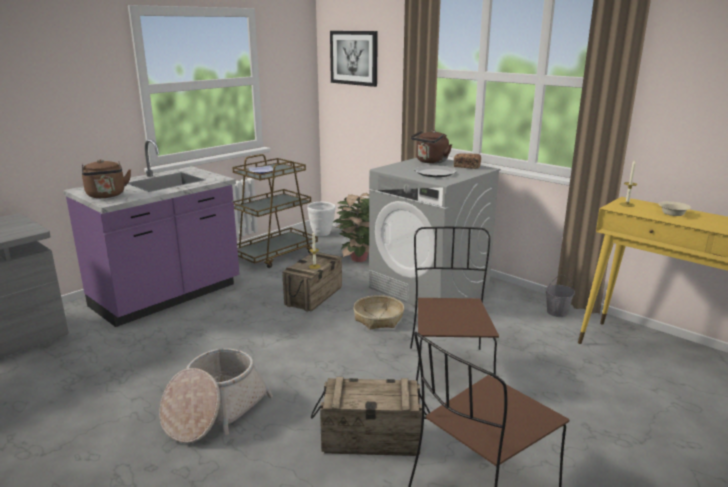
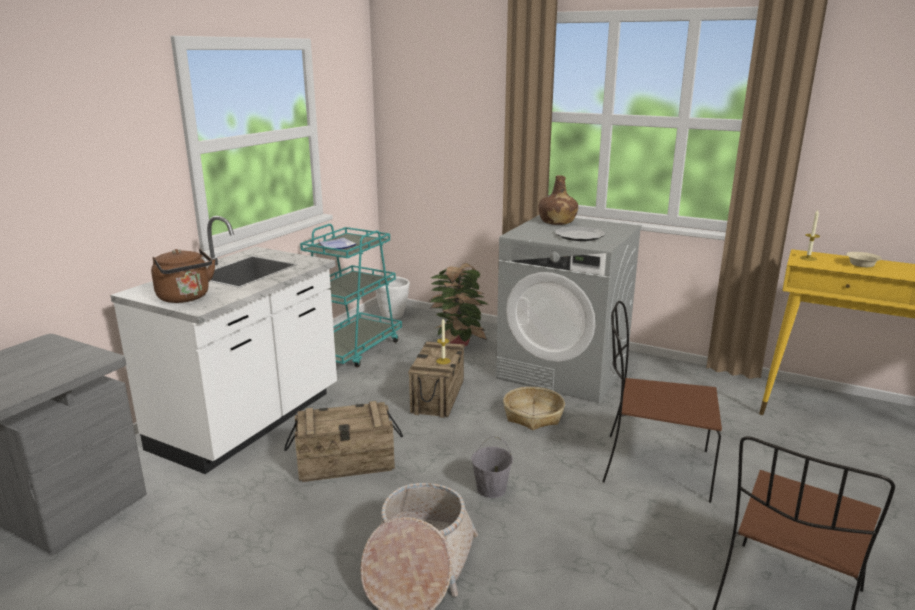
camera: 15 degrees left, 0 degrees up
(167, 297) = (249, 422): purple counter -> white counter
(275, 255) = (353, 349): brown cart -> turquoise cart
(354, 58) = (429, 99): picture -> none
(371, 438) = (627, 566): crate -> crate (346, 463)
(430, 162) = (557, 222): brown kettle -> brown bottle
(449, 370) = (652, 466): brown chair -> brown chair turned 60 degrees counterclockwise
(466, 166) = (603, 225): bread -> none
(556, 312) = (715, 382): grey bucket -> grey bucket (491, 489)

